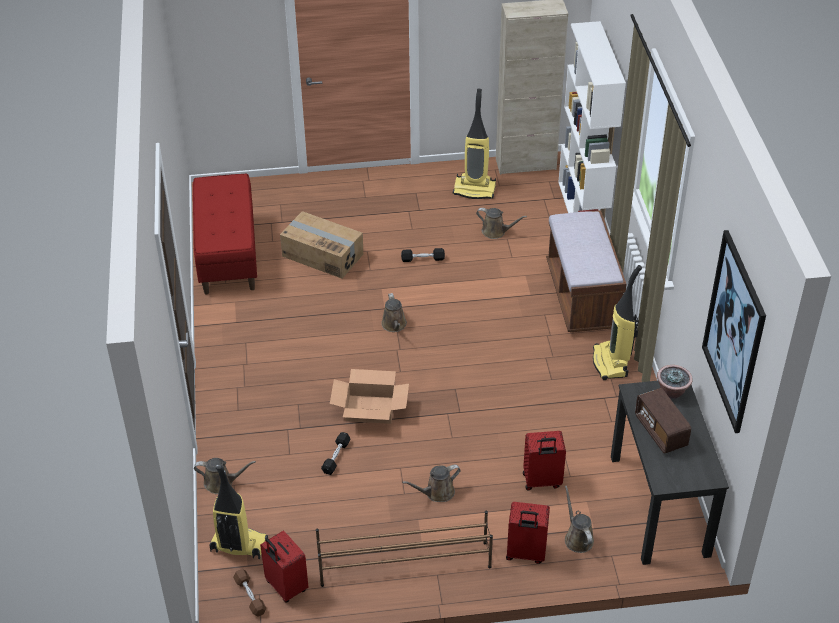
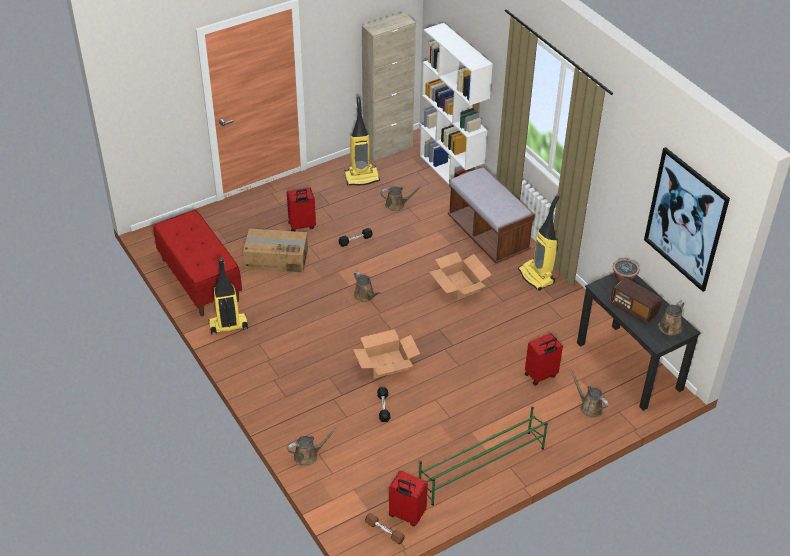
camera: 25 degrees left, 0 degrees up
(238, 546) = (351, 498): vacuum cleaner -> vacuum cleaner (228, 326)
(403, 563) = (481, 467): brown shoe rack -> green shoe rack
(437, 493) = (473, 408): brown watering can -> brown watering can (669, 328)
(511, 345) = (459, 285): none -> cardboard box
(525, 553) = (561, 430): red suitcase -> red suitcase (302, 226)

